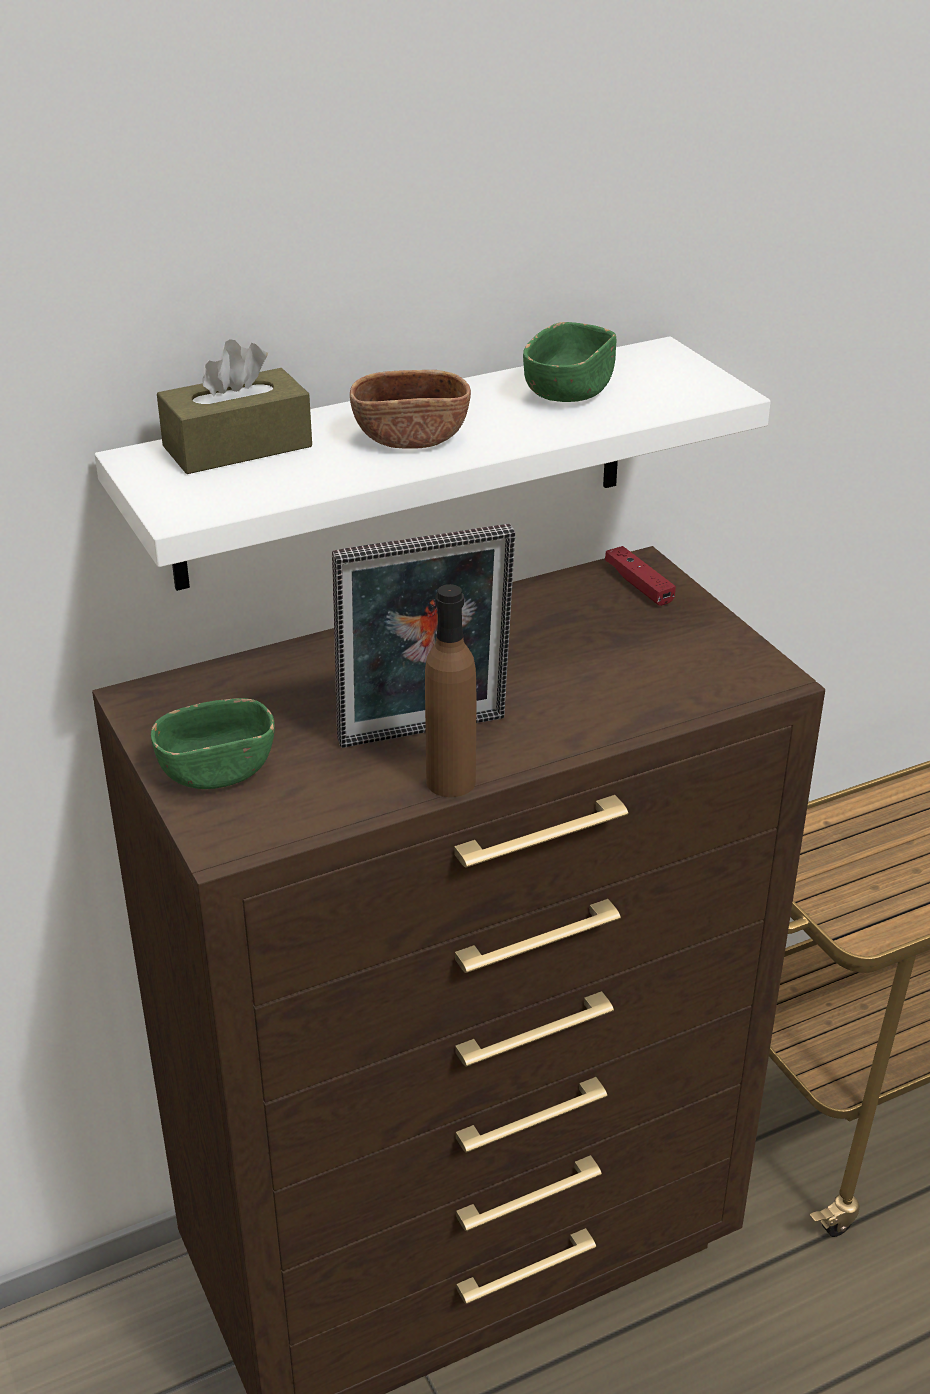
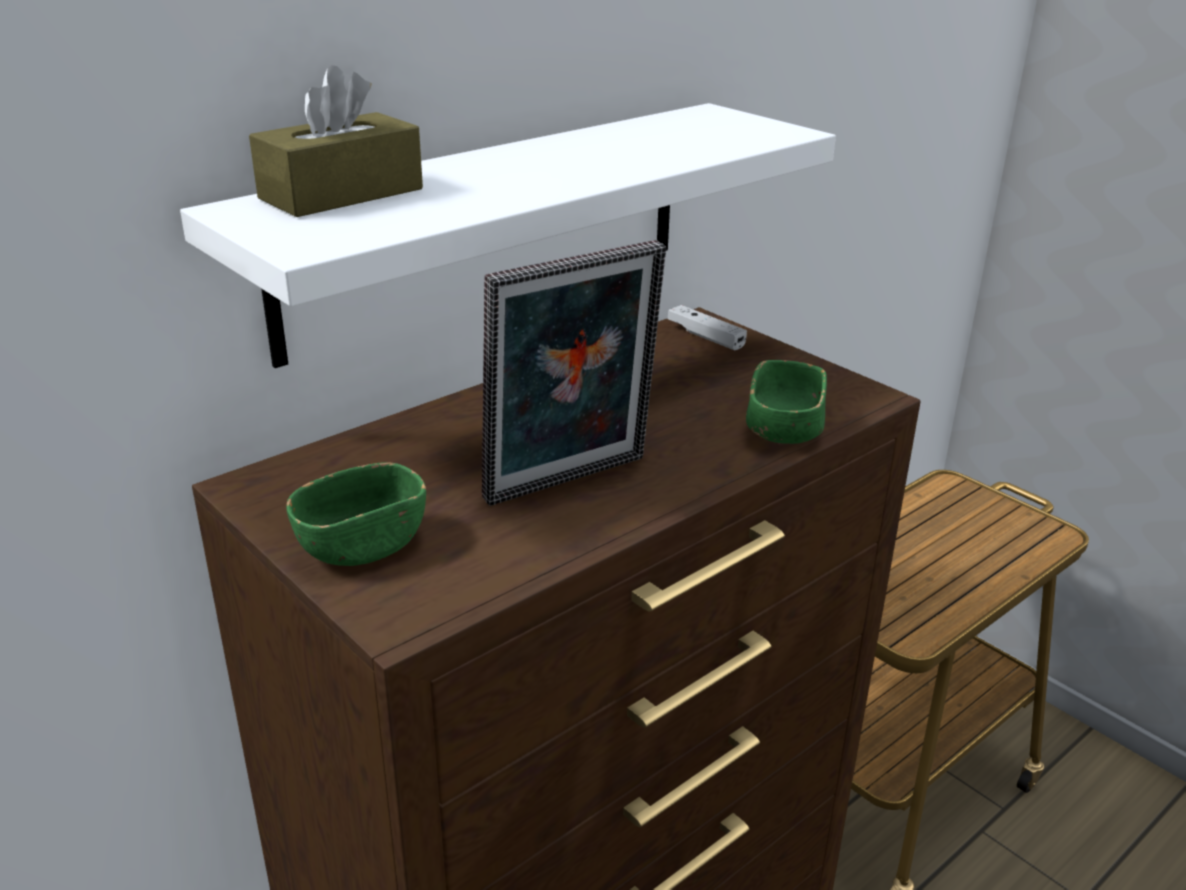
camera: 15 degrees left, 5 degrees down
(410, 437) = (521, 176): brown bowl -> none
(451, 781) = (619, 522): brown bottle -> none
(568, 390) = (649, 138): green bowl -> green bowl (784, 428)
(638, 584) = (705, 336): red game controller -> white game controller

